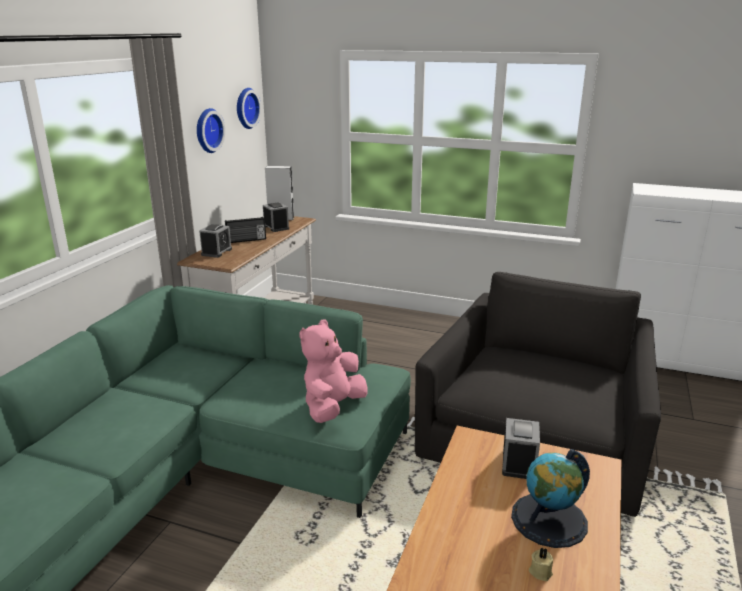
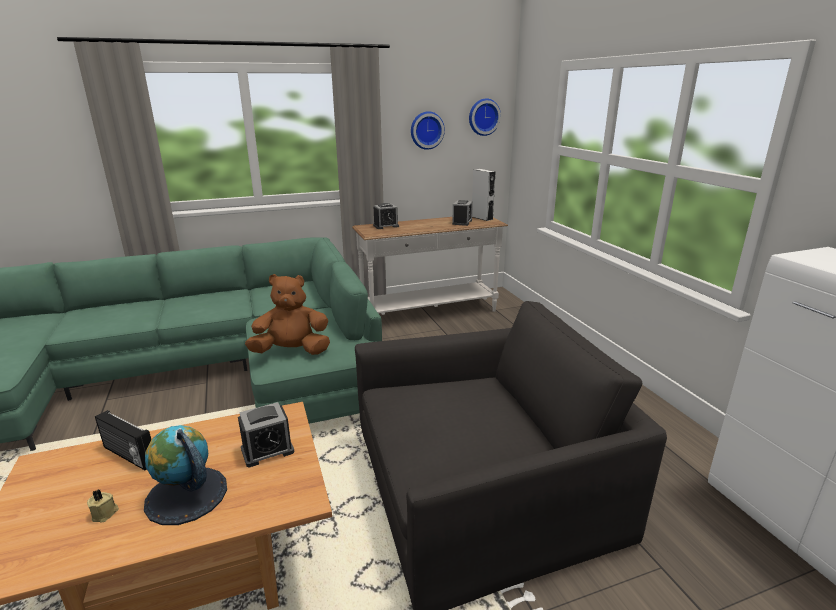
camera: 50 degrees right, 0 degrees up
(246, 240) = (421, 224): radio -> radio (128, 455)
(332, 407) = (292, 351): pink plush toy -> brown plush toy

